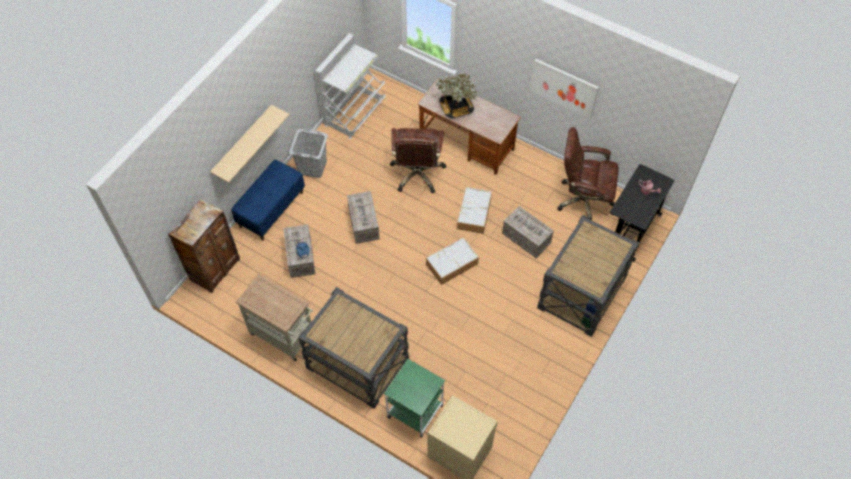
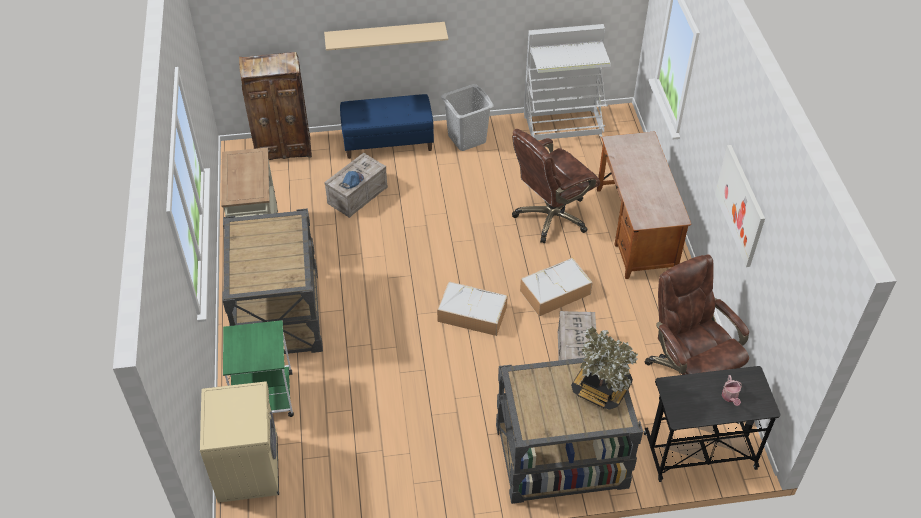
camera: 50 degrees right, 10 degrees down
(363, 223) = (445, 214): crate -> none
(456, 108) = (634, 167): potted plant -> potted plant (600, 388)

